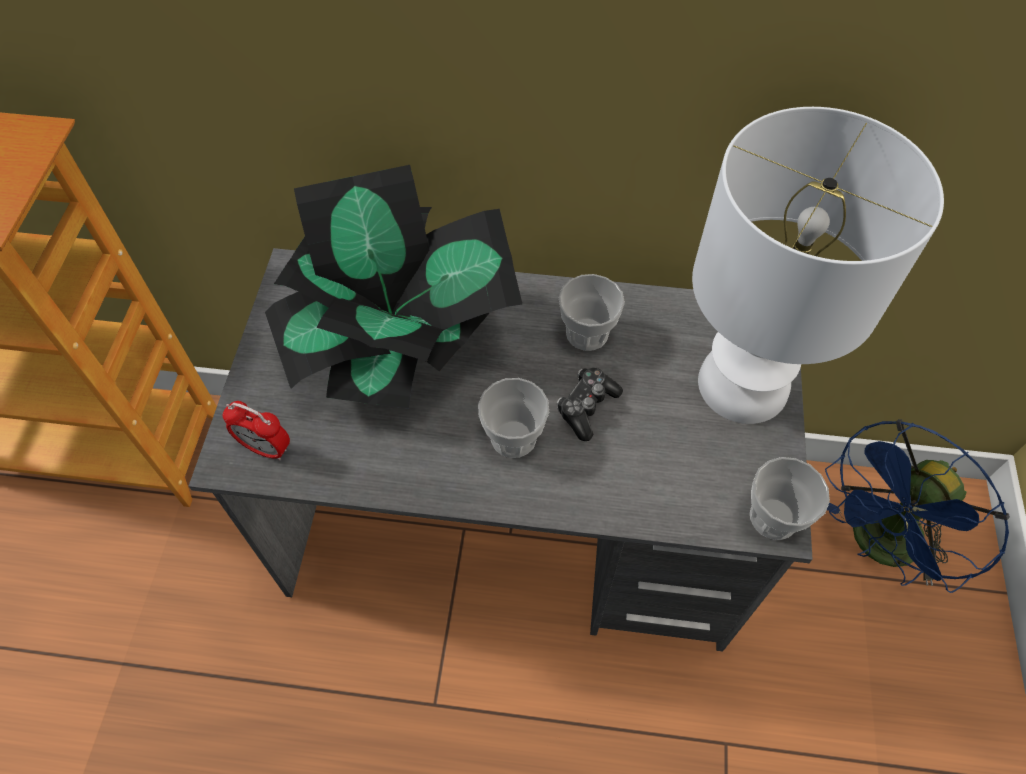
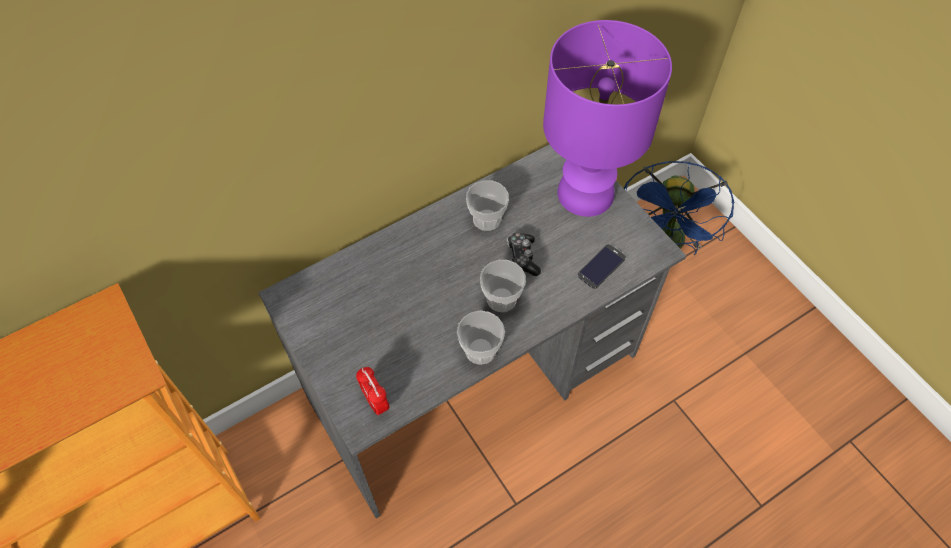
camera: 40 degrees left, 0 degrees up
(266, 448) = (375, 401): alarm clock -> alarm clock turned 75 degrees clockwise
(399, 345) = (393, 294): potted plant -> none
(677, 489) = (601, 266): none -> phone
(743, 382) = (584, 192): white table lamp -> purple table lamp
(773, 517) = (654, 248): cup -> cup (480, 350)

